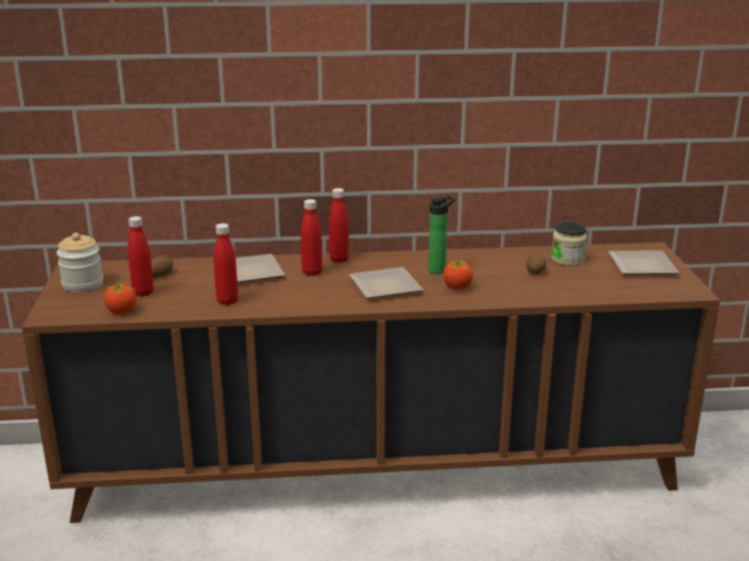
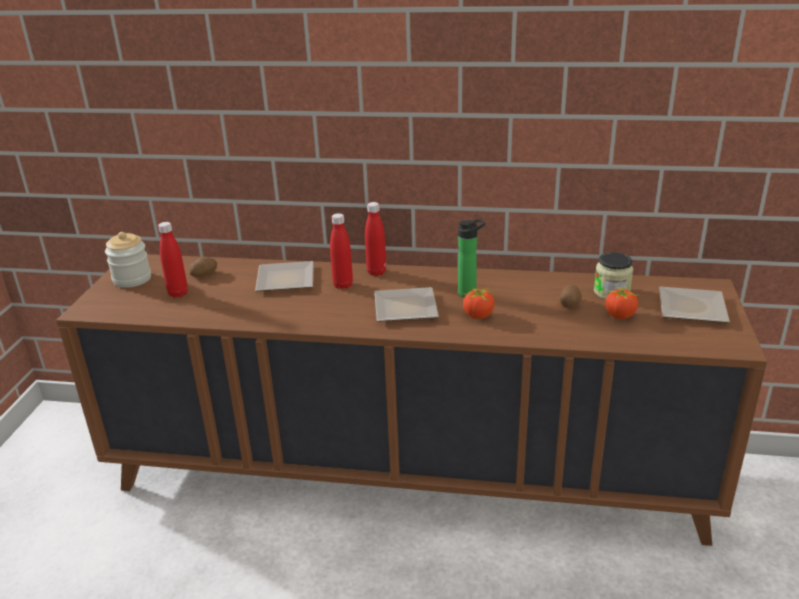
camera: 15 degrees right, 5 degrees up
(122, 311) = (148, 312): tomato -> tomato (620, 316)
(227, 301) = (247, 310): red bottle -> none

